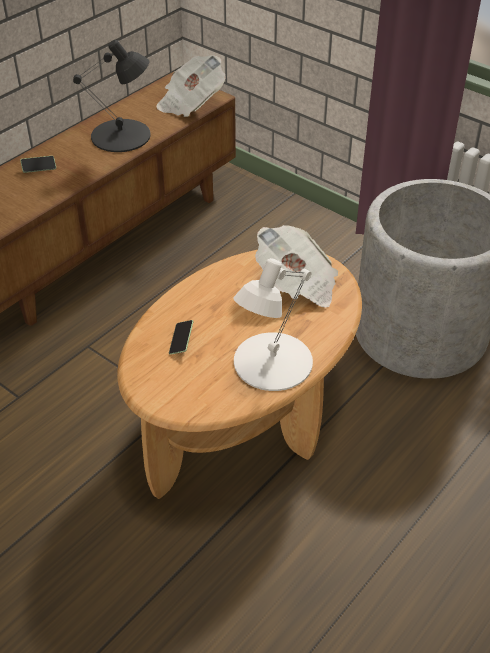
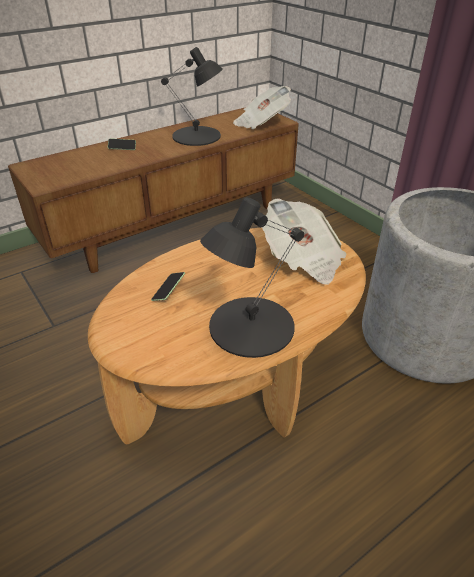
camera: 15 degrees right, 5 degrees down
(271, 362) = (250, 326): white table lamp -> black table lamp

